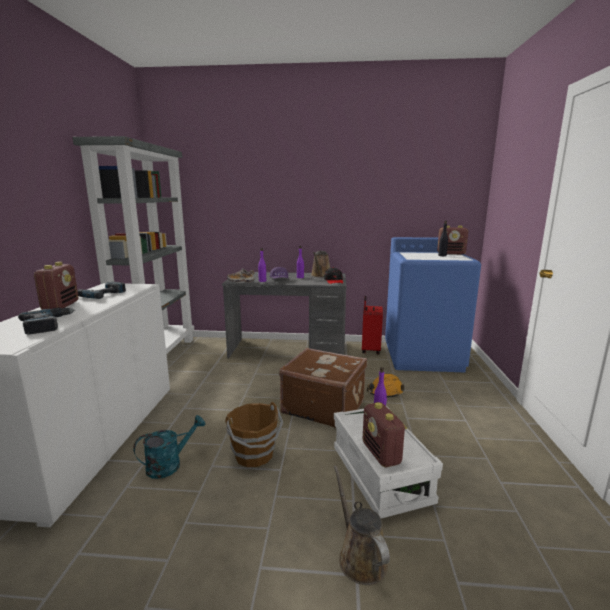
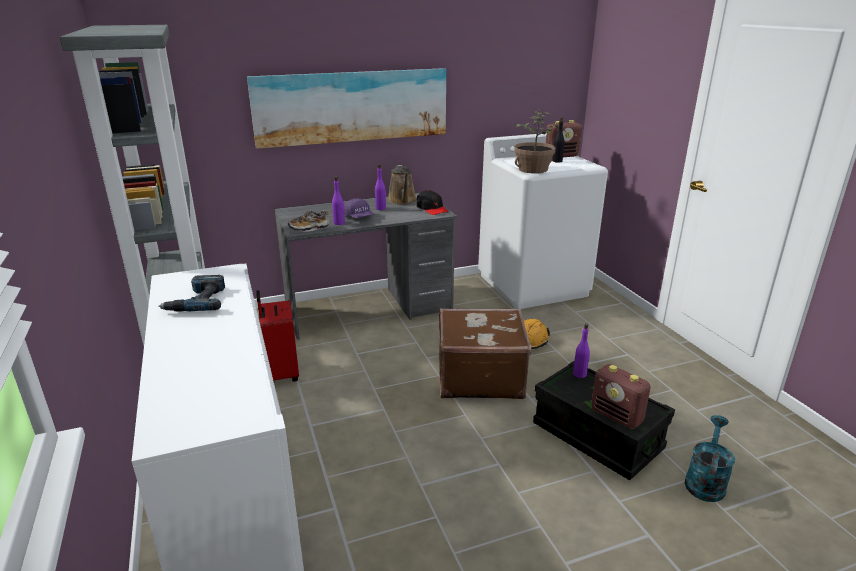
camera: 25 degrees left, 10 degrees up
(48, 324) = (228, 371): power drill -> none
(61, 306) = (178, 335): radio -> none
(170, 464) = (370, 500): turquoise watering can -> turquoise watering can (705, 481)
(254, 455) = (456, 457): brown bucket -> none
(293, 208) = (352, 106): none -> picture
(360, 557) = (639, 519): brown watering can -> none
(370, 350) = (468, 288): red suitcase -> red suitcase (281, 374)
(380, 475) = (596, 437): white storage box -> black storage box
(413, 257) = (533, 169): none -> potted plant
(423, 357) = (533, 285): blue washing machine -> white washing machine

